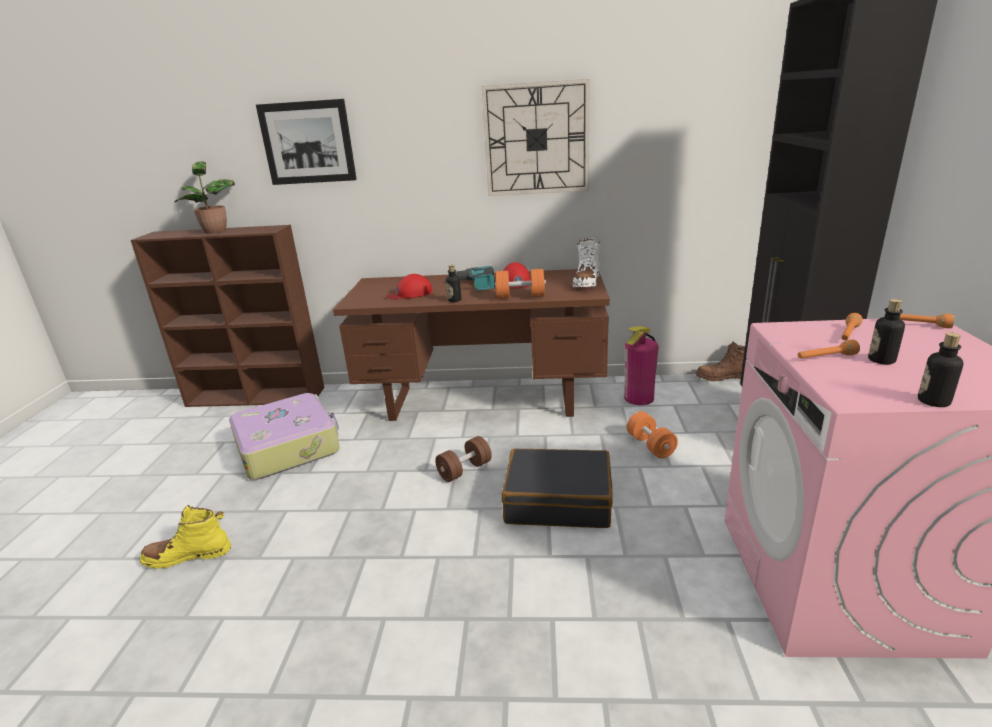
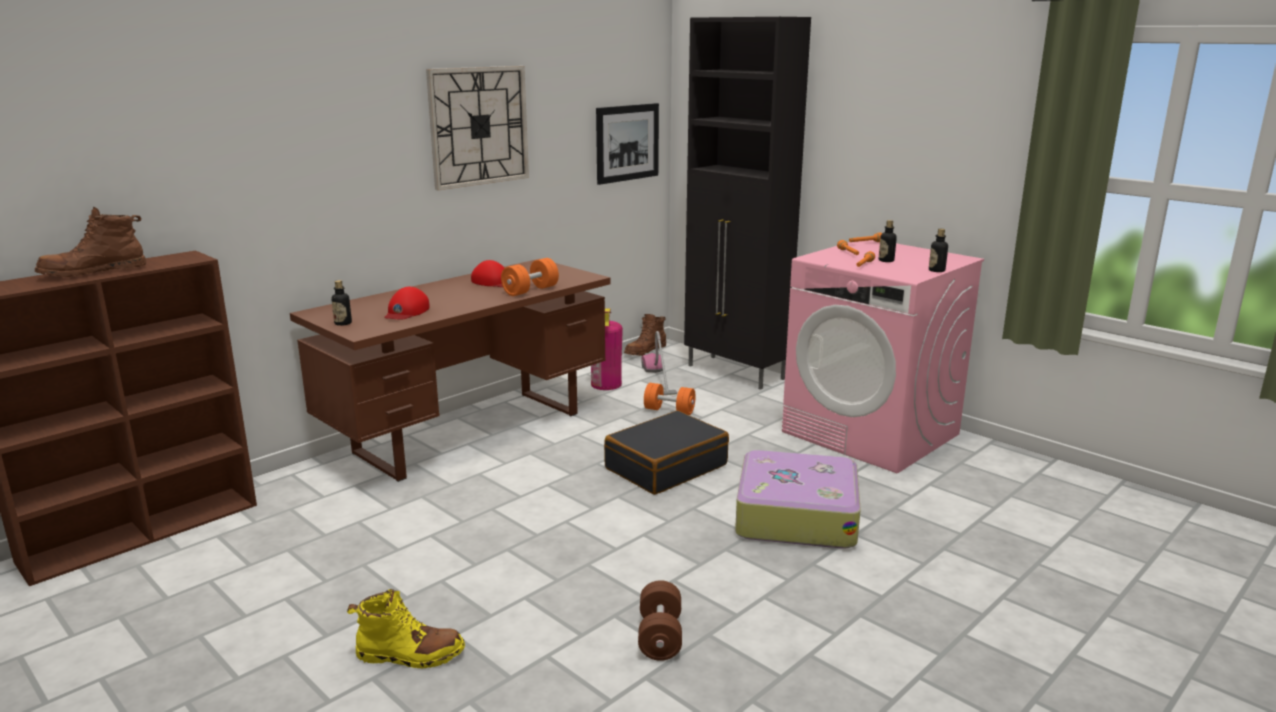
camera: 50 degrees left, 5 degrees down
(188, 556) = (410, 655): yellow boot -> yellow boot turned 120 degrees counterclockwise
(215, 231) = (94, 272): potted plant -> brown boot
(288, 446) = (320, 545): suitcase -> suitcase (795, 515)
(307, 143) = (218, 135): picture -> picture (627, 143)
(454, 300) = (473, 306): bottle -> bottle (343, 323)
(464, 470) = (556, 481): brown dumbbell -> brown dumbbell (660, 637)
(477, 284) = (458, 291): power drill -> none
(586, 282) = (560, 270): white boot -> none
(691, 410) = (658, 379): none -> vacuum cleaner

